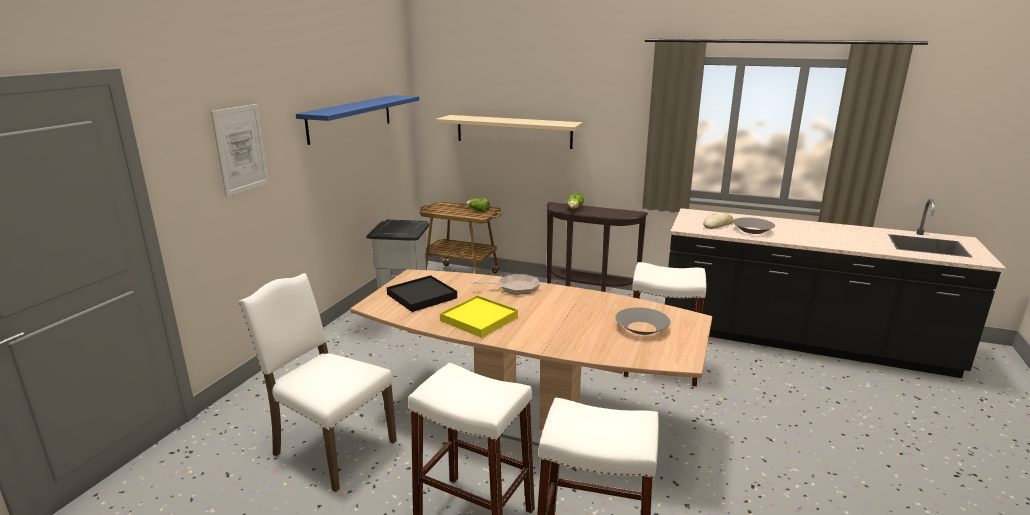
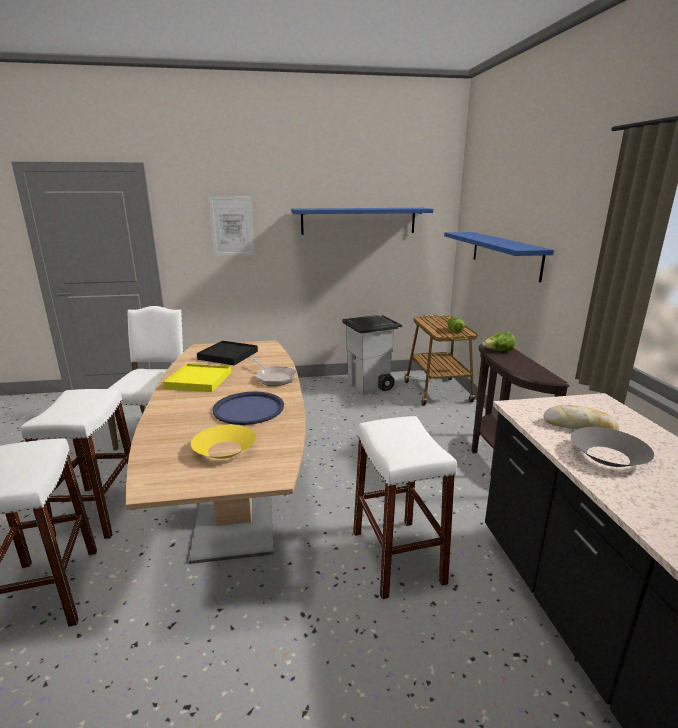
camera: 60 degrees right, 0 degrees up
(513, 131) = (505, 254): beige shelf -> blue shelf
(573, 308) = (248, 409): none -> blue tray
(641, 328) = (224, 449): grey bowl -> yellow bowl

